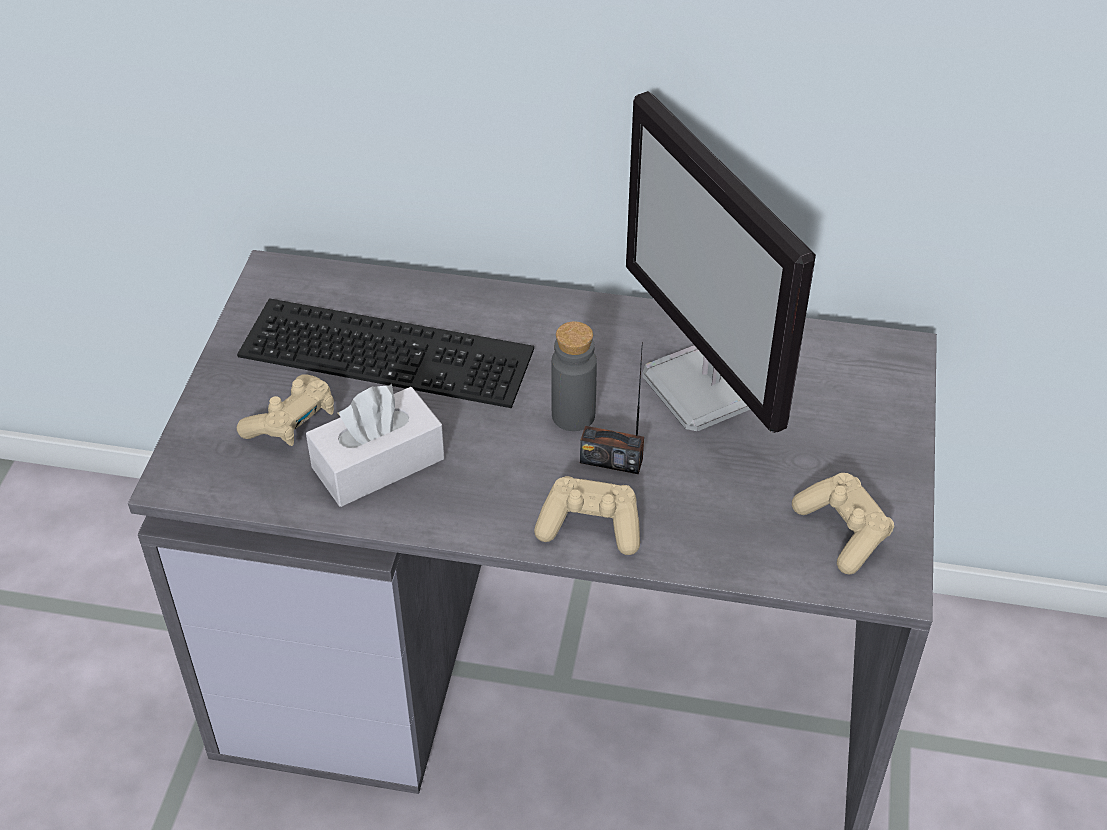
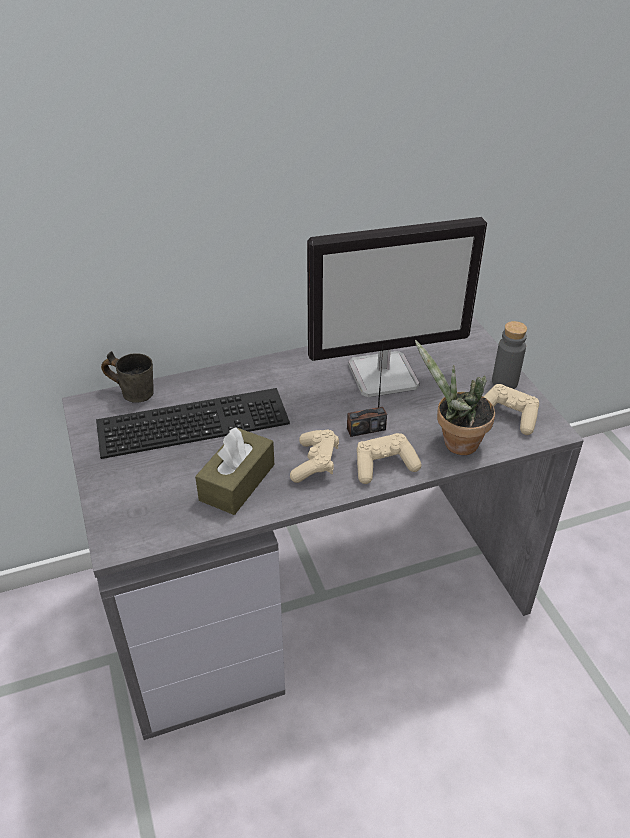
camera: 30 degrees left, 5 degrees down
(292, 423) = (166, 481): beige game controller -> beige game controller (315, 463)
(346, 275) = (134, 391): none -> grey mug
(378, 463) = (237, 482): white tissue box -> brown tissue box
(573, 415) = (326, 414): grey bottle -> grey bottle (504, 382)
(708, 388) = (384, 375): monitor -> monitor turned 45 degrees counterclockwise
(723, 538) = (455, 443): none -> potted plant

